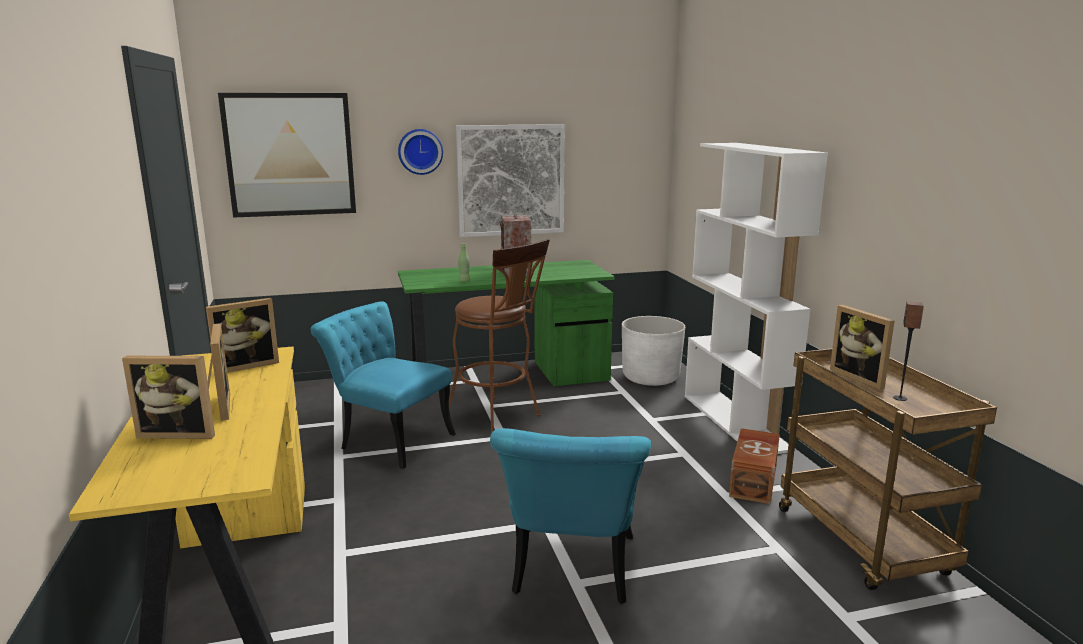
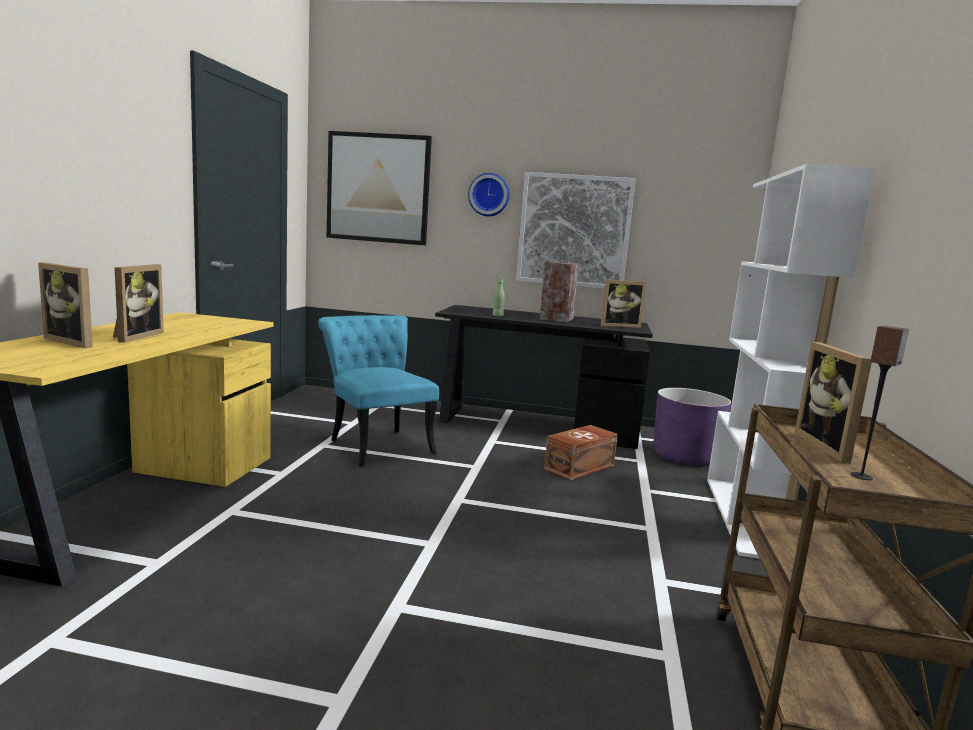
camera: 25 degrees right, 5 degrees down
(245, 365) = (213, 323): picture frame -> picture frame (618, 325)
(498, 418) = (490, 452): brown stool -> none
(505, 376) = (535, 424): green desk -> black desk
(572, 574) = (402, 597): turquoise chair -> none
(650, 377) = (685, 456): white planter -> purple planter
(754, 481) = (712, 578): brown storage box -> brown storage box (581, 467)

